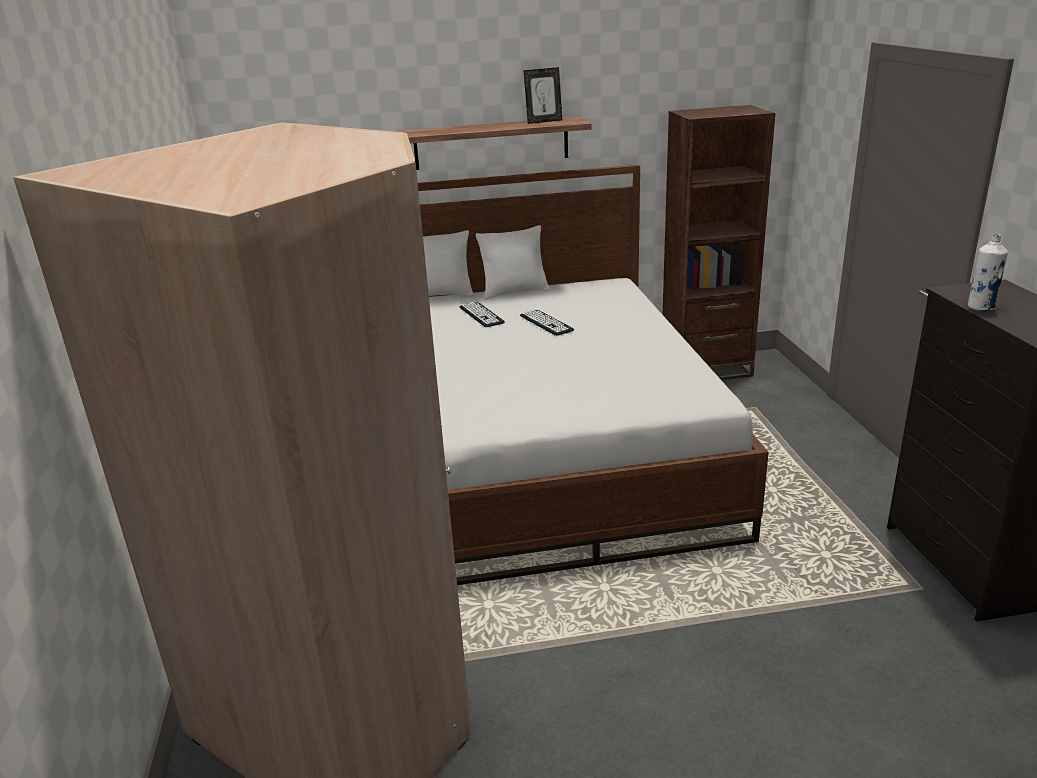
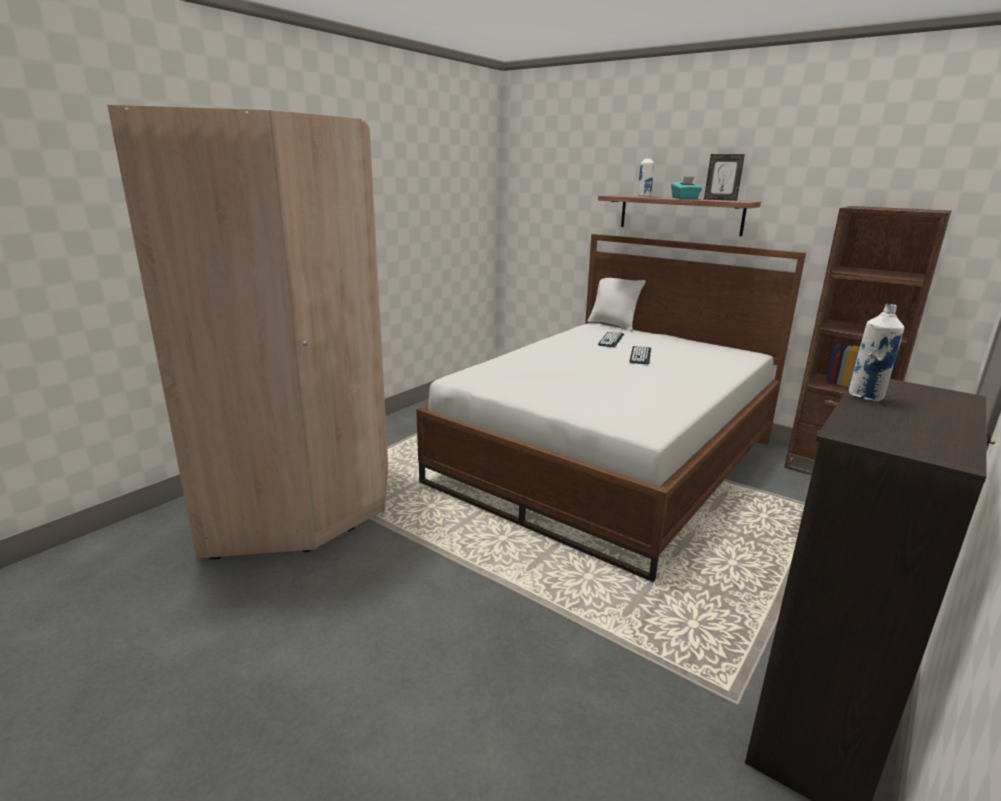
camera: 45 degrees right, 5 degrees down
(449, 129) = (644, 196): none -> white bottle
(506, 126) = (685, 198): none -> turquoise tissue box
(514, 292) = (662, 337): white pillow -> none

